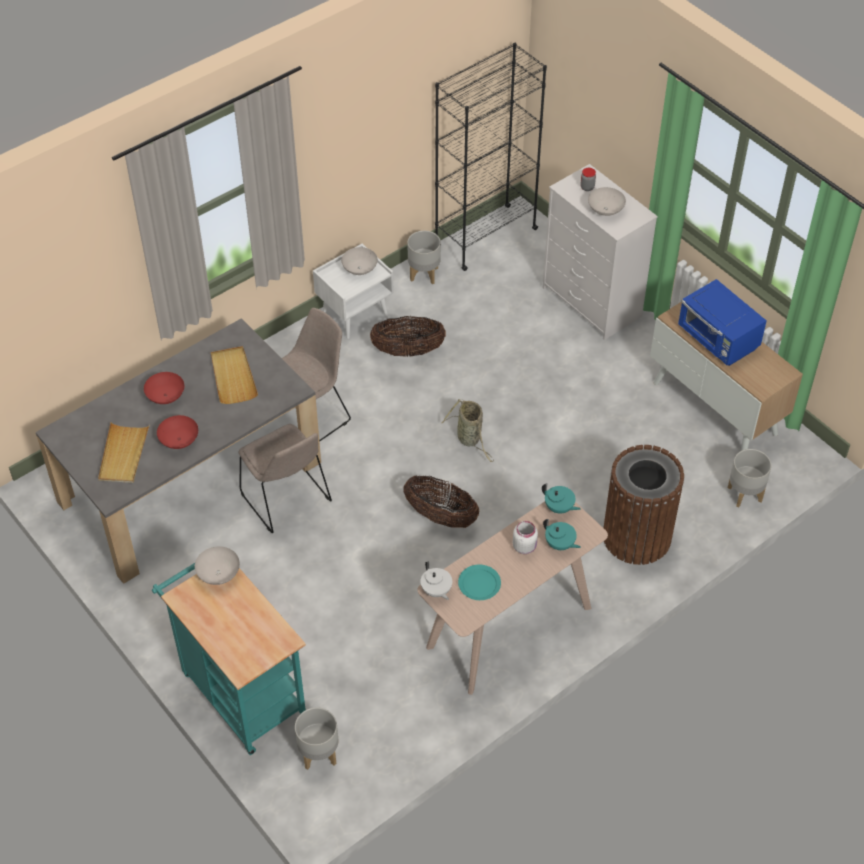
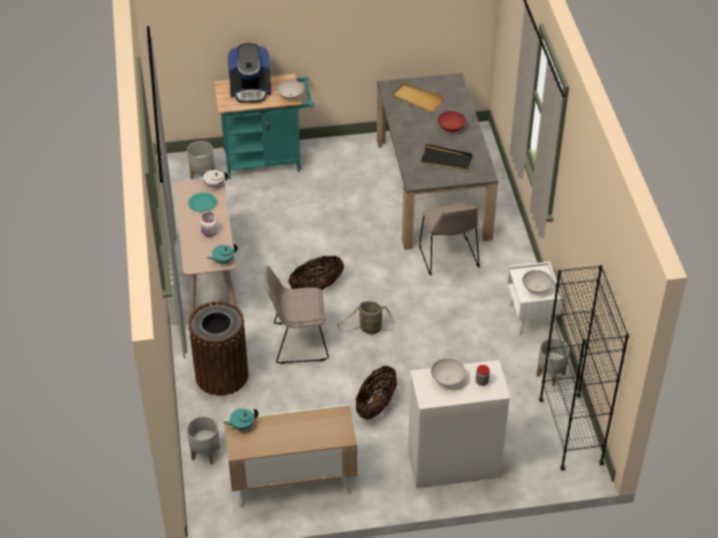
camera: 120 degrees right, 5 degrees down
(179, 440) = (410, 123): red bowl -> none
(233, 377) = (446, 160): beige tray -> black tray
(233, 629) = (250, 90): none -> coffee machine
(286, 499) = (386, 224): beige chair -> beige chair (297, 342)
(408, 351) = (474, 331): basket -> basket (376, 405)
(560, 544) = (197, 248): turquoise teapot -> turquoise teapot (242, 425)
(718, 340) = (299, 428): blue microwave -> none

